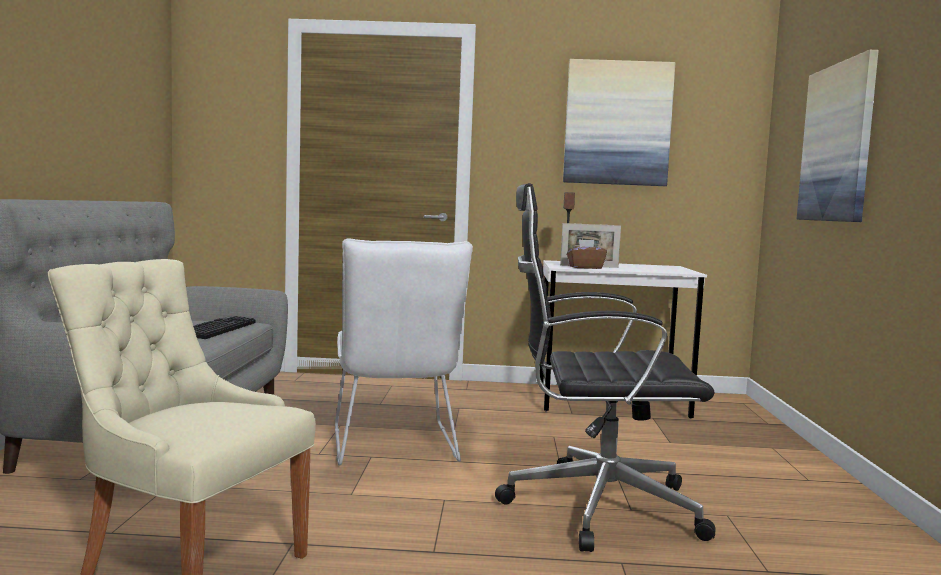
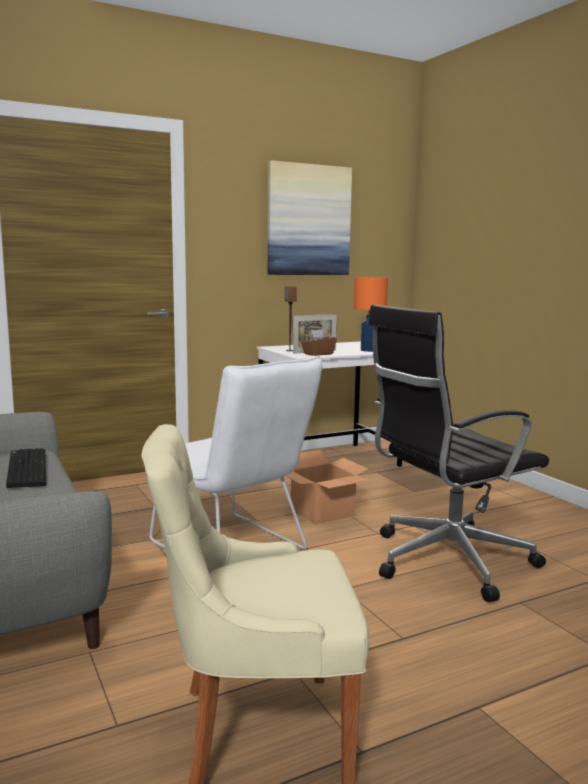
camera: 30 degrees left, 5 degrees up
(531, 438) = (322, 512): none -> cardboard box
(657, 270) = (368, 350): none -> orange table lamp
(838, 143) = (508, 247): picture -> none

